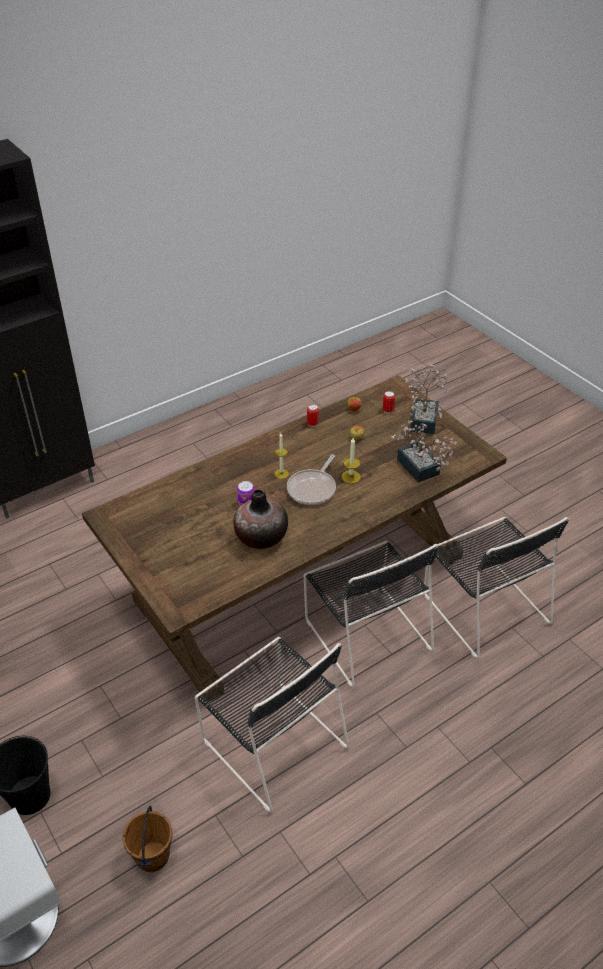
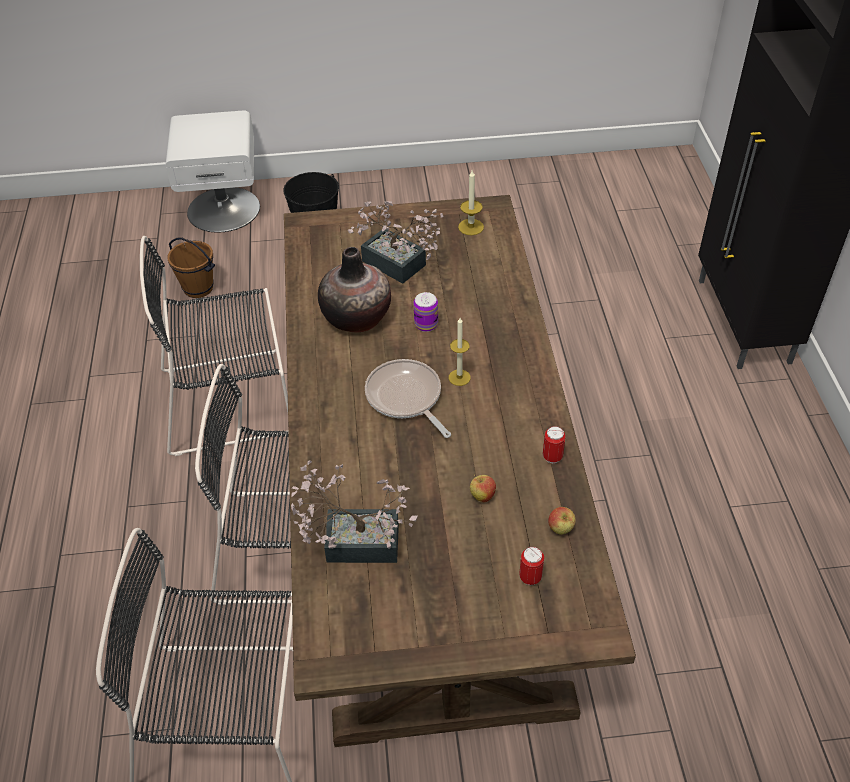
camera: 120 degrees right, 5 degrees up
(351, 477) = (400, 449): candle -> candle (471, 227)
(425, 418) = (476, 624): potted plant -> potted plant (399, 266)

